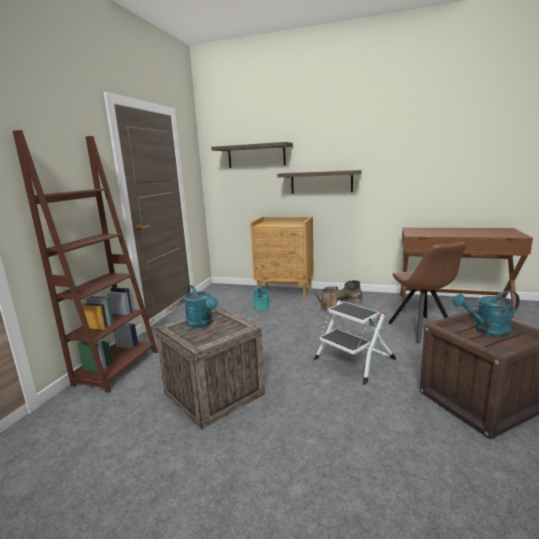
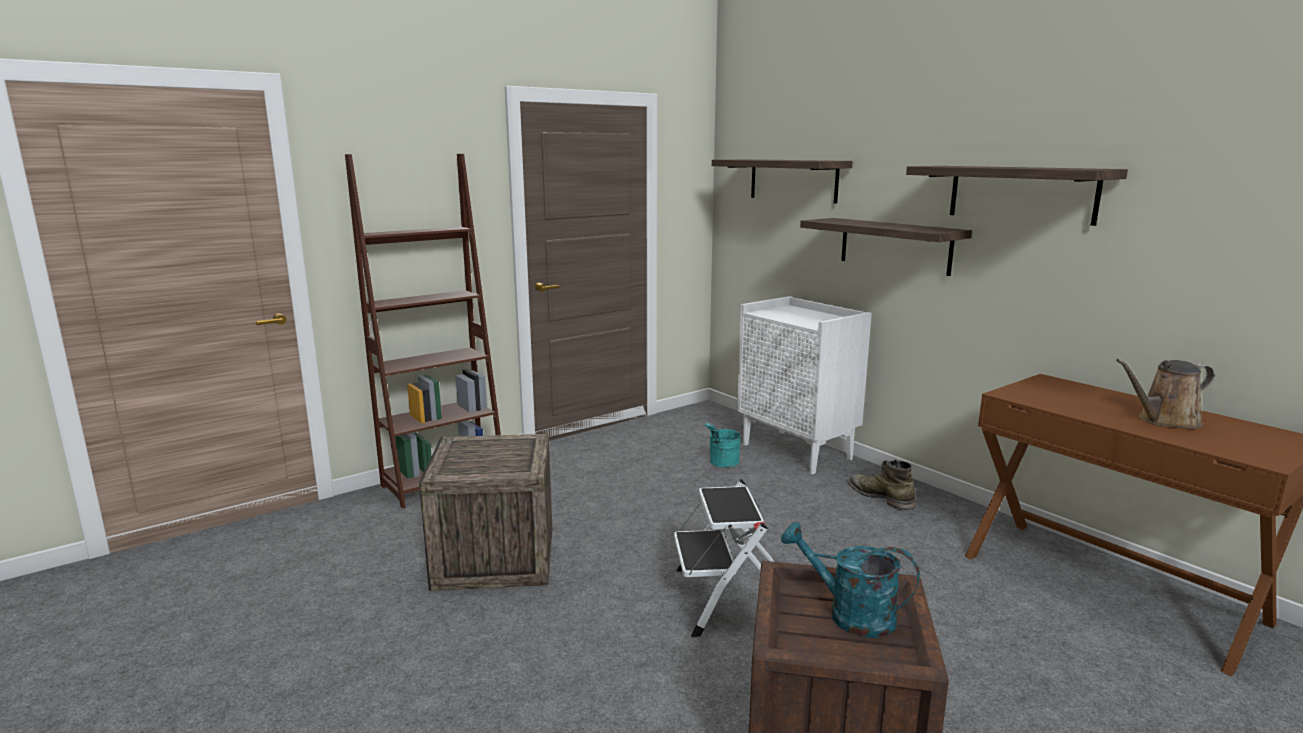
camera: 35 degrees right, 0 degrees up
(202, 324) = (490, 450): turquoise watering can -> none
(285, 293) = (796, 451): brown cabinet -> white cabinet
(328, 308) = (828, 502): brown watering can -> brown watering can (1164, 421)
(383, 150) = (1021, 193): none -> shelf
(422, 329) = (946, 601): brown chair -> none

